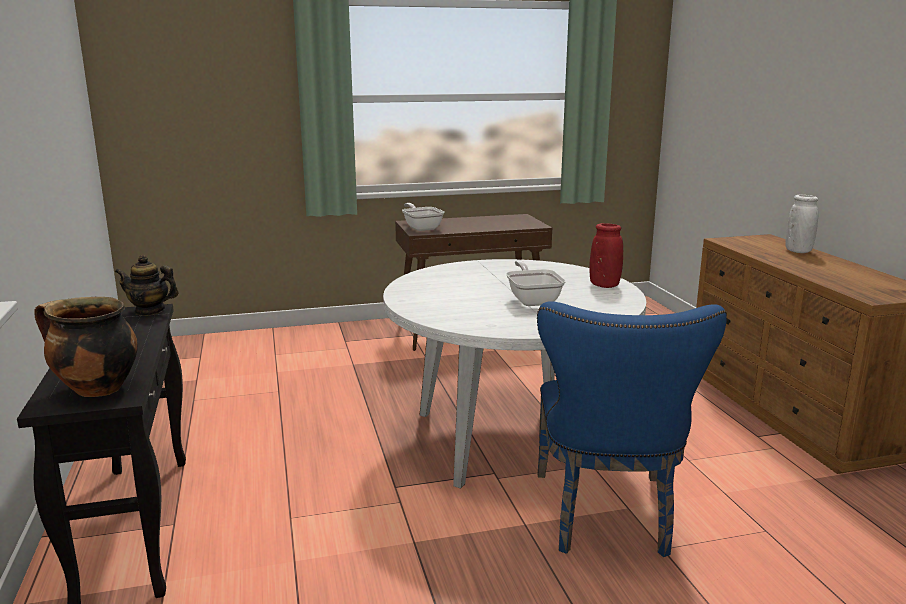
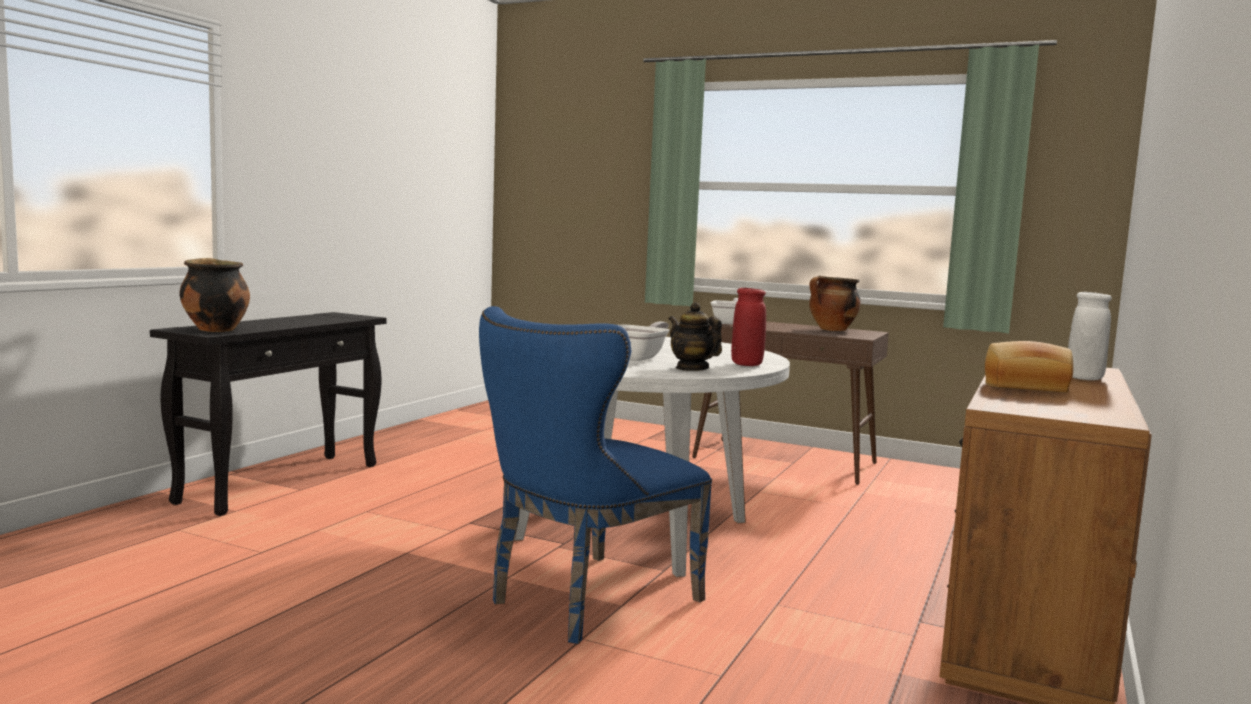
camera: 40 degrees right, 10 degrees down
(150, 311) = (361, 317): teapot -> teapot (692, 368)
(498, 220) = (832, 330): none -> cooking pot
(817, 271) = (1026, 387): none -> bread

